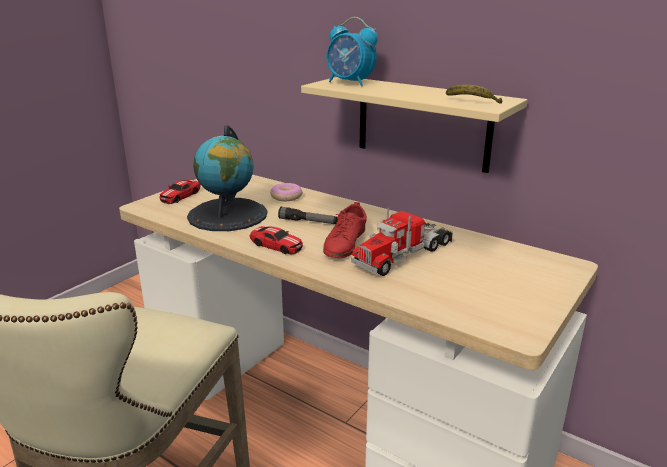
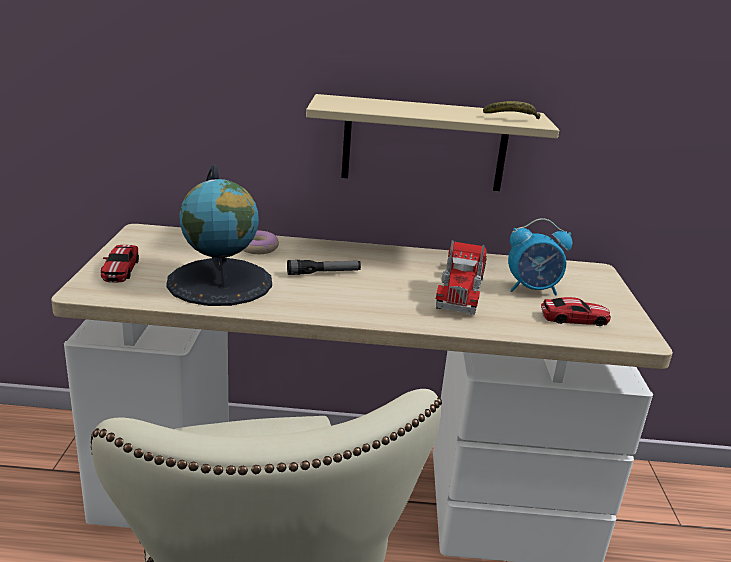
camera: 35 degrees left, 0 degrees up
(276, 245) = (328, 306): toy car -> toy car (574, 318)
(345, 243) = (393, 289): red shoe -> none
(350, 83) = (352, 103): alarm clock -> alarm clock (532, 290)

